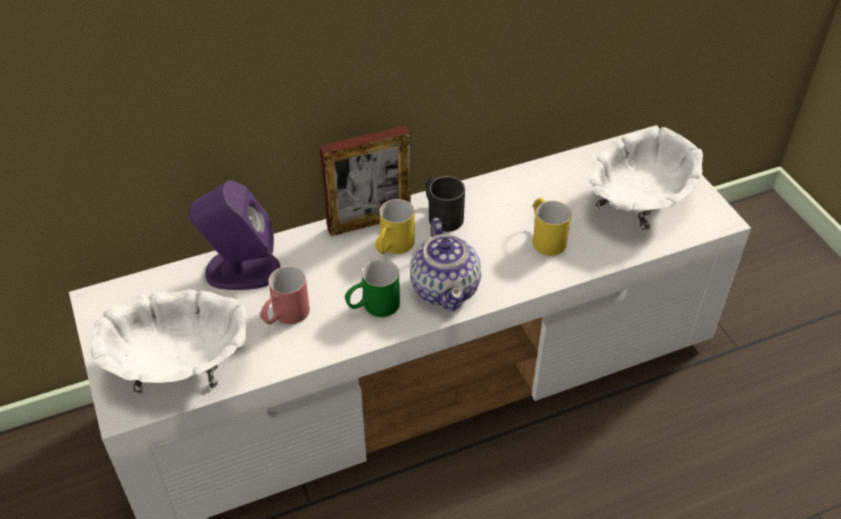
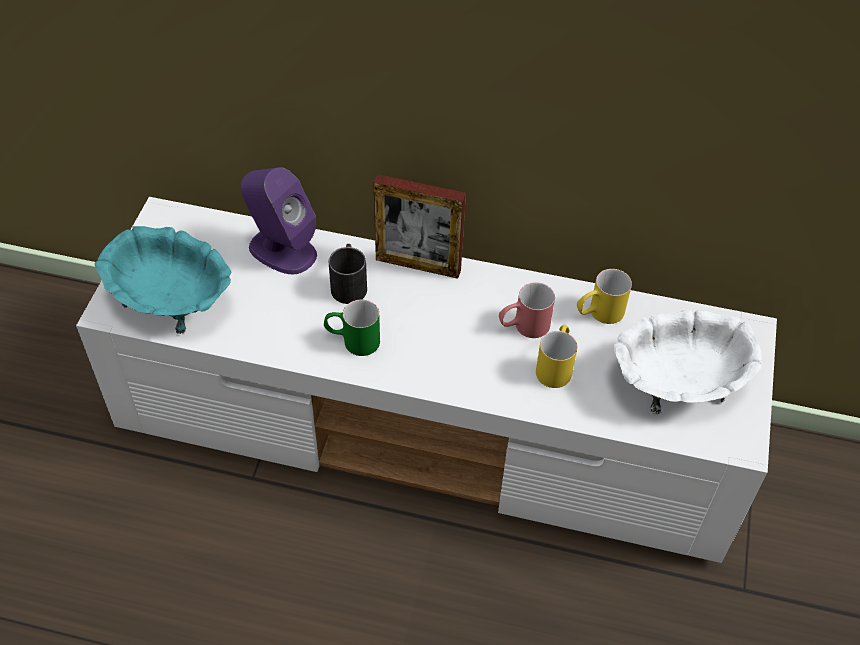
camera: 35 degrees right, 5 degrees up
(179, 365) = (172, 301): white bowl -> turquoise bowl
(285, 317) = (279, 308): red mug -> red mug (523, 327)
(392, 248) = (415, 299): yellow mug -> yellow mug (598, 313)
(441, 215) = (484, 293): black mug -> black mug (349, 283)
(445, 288) = (426, 359): teapot -> none

